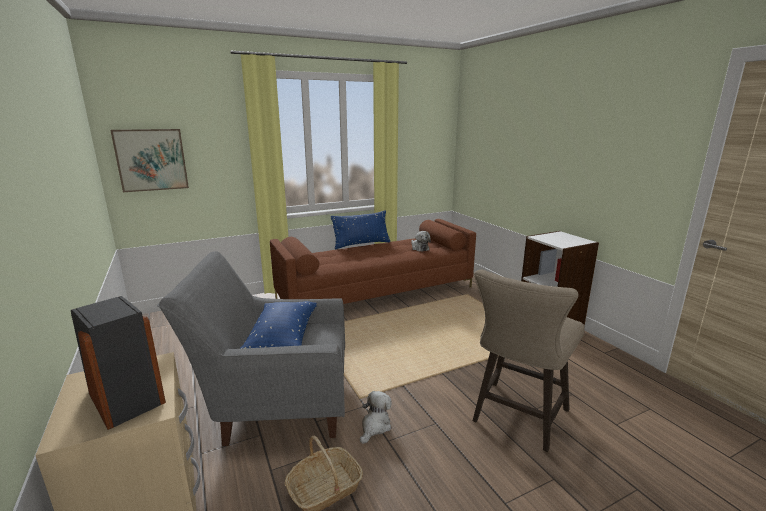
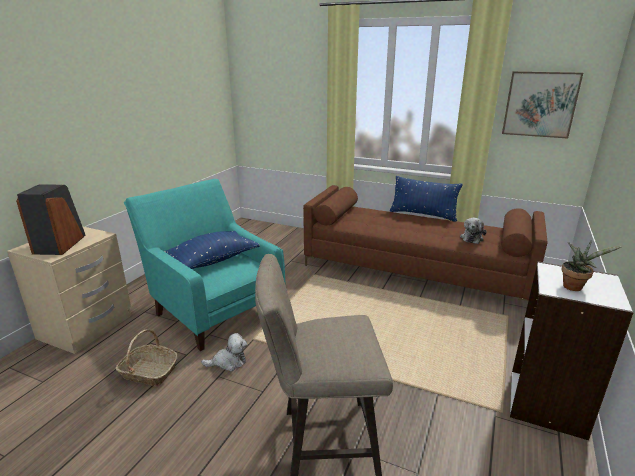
camera: 50 degrees right, 5 degrees up
(151, 160) = (261, 100): picture -> picture (540, 104)
(277, 401) = (213, 309): grey armchair -> turquoise armchair
(563, 241) = (574, 286): none -> potted plant

